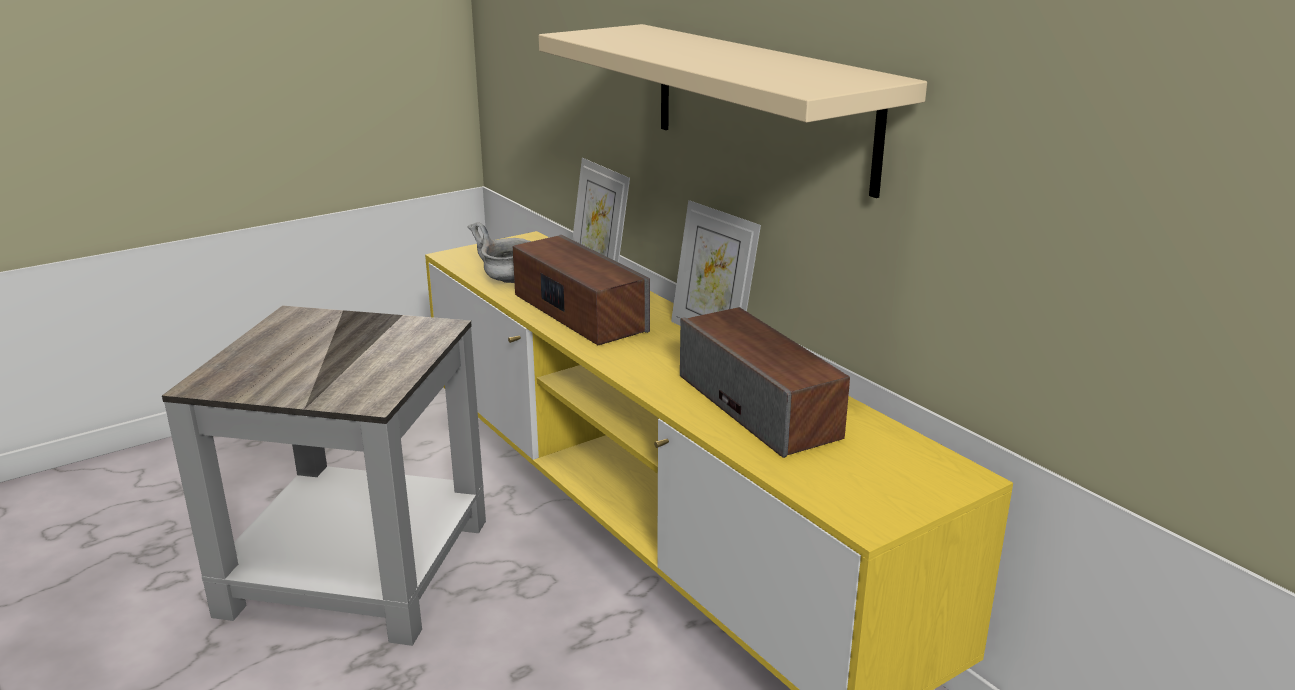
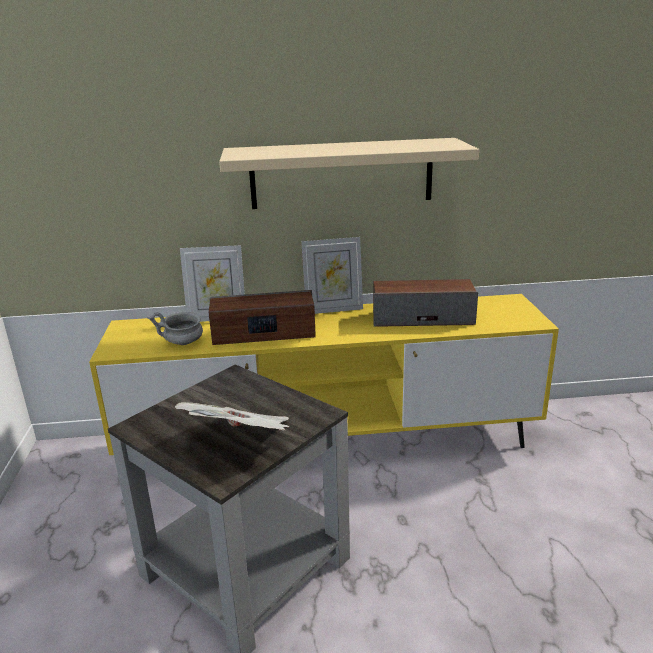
camera: 60 degrees left, 0 degrees up
(282, 373) = (241, 441): none -> newspaper

